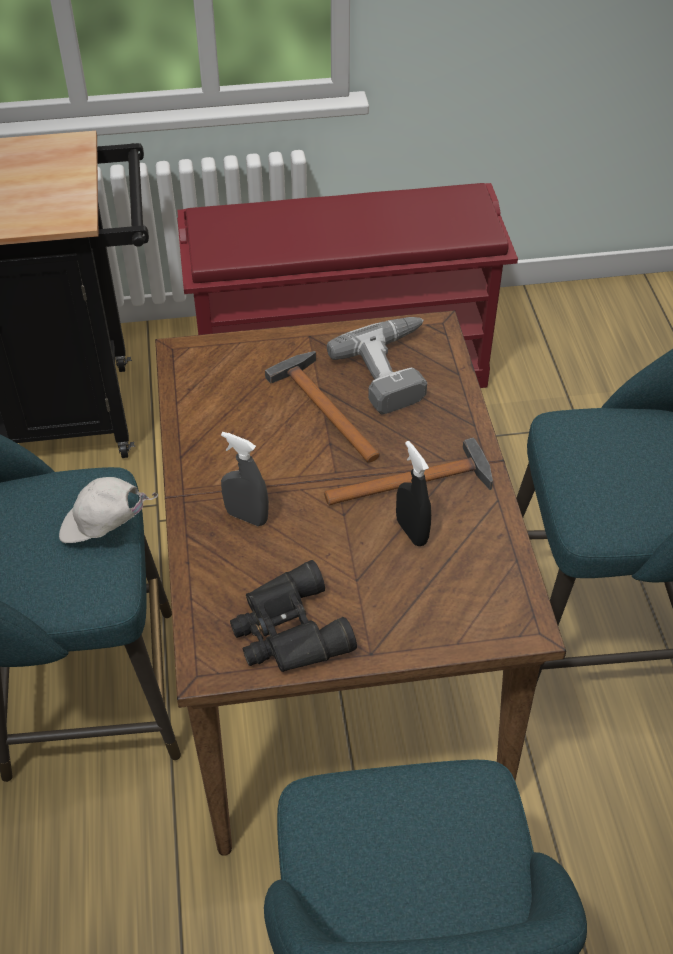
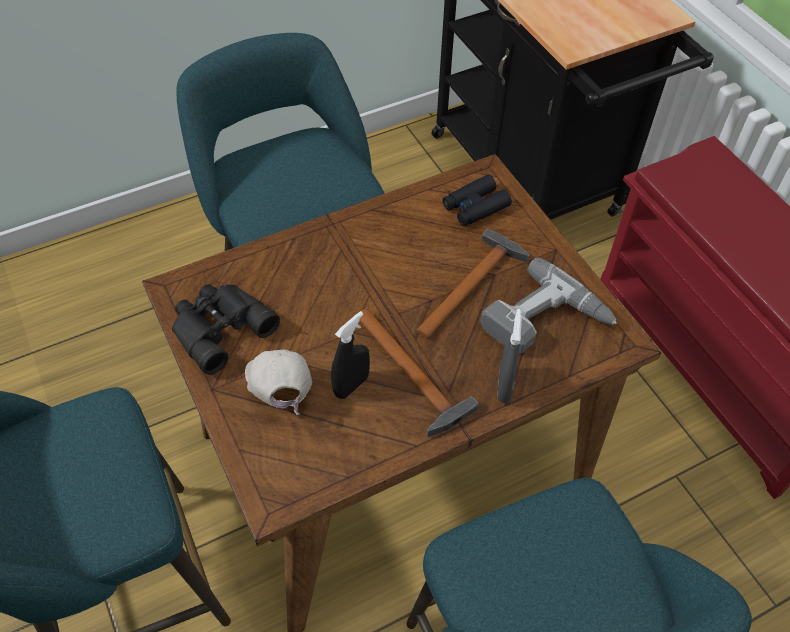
camera: 70 degrees right, 5 degrees up
(104, 528) = (313, 203): white cap -> white cap (280, 390)
(223, 375) = (475, 207): none -> black binoculars
(246, 517) = (325, 268): grey spray bottle -> grey spray bottle (504, 386)

